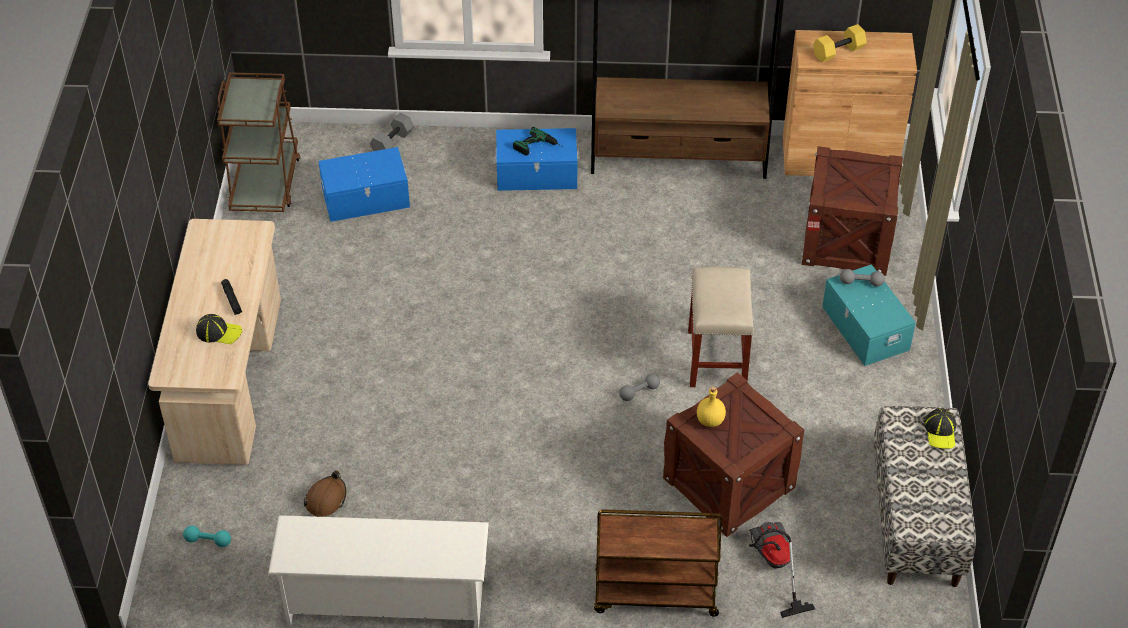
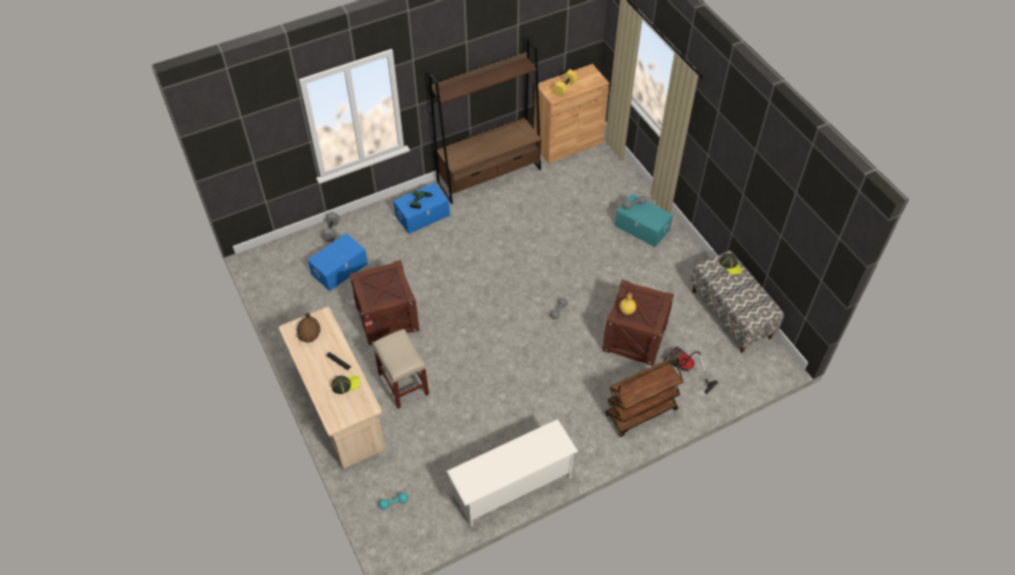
camera: 30 degrees left, 5 degrees up
(265, 183) = (276, 285): brown cart -> none
(326, 499) = (441, 447): brown hard hat -> brown hard hat (308, 331)
(717, 360) = (584, 276): beige stool -> beige stool (404, 384)
(846, 240) = (601, 185): crate -> crate (387, 317)

